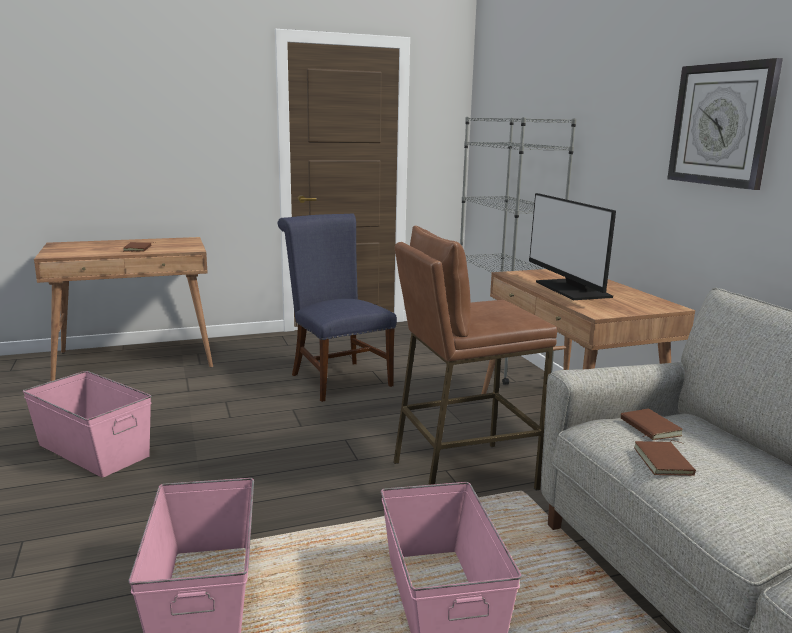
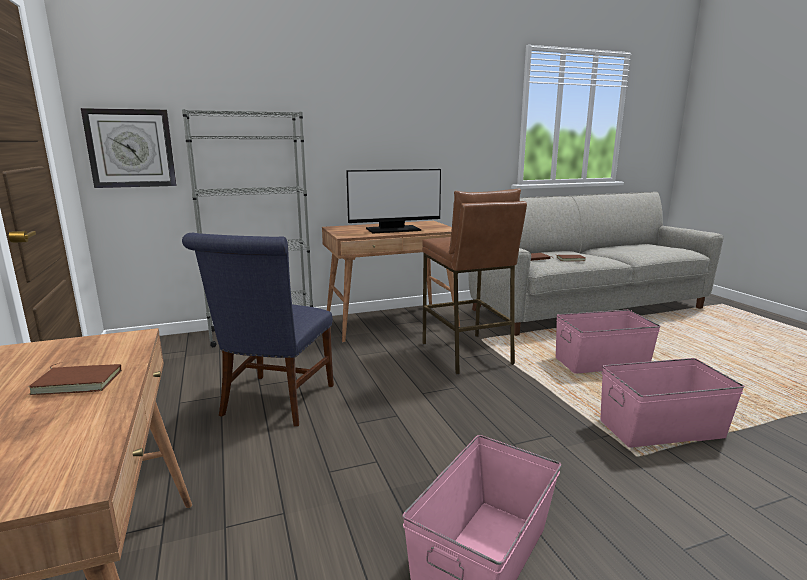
camera: 90 degrees left, 0 degrees up
(337, 378) = (275, 403): blue chair -> blue chair turned 45 degrees counterclockwise
(721, 125) = (427, 119): wall clock -> wall clock (131, 148)

